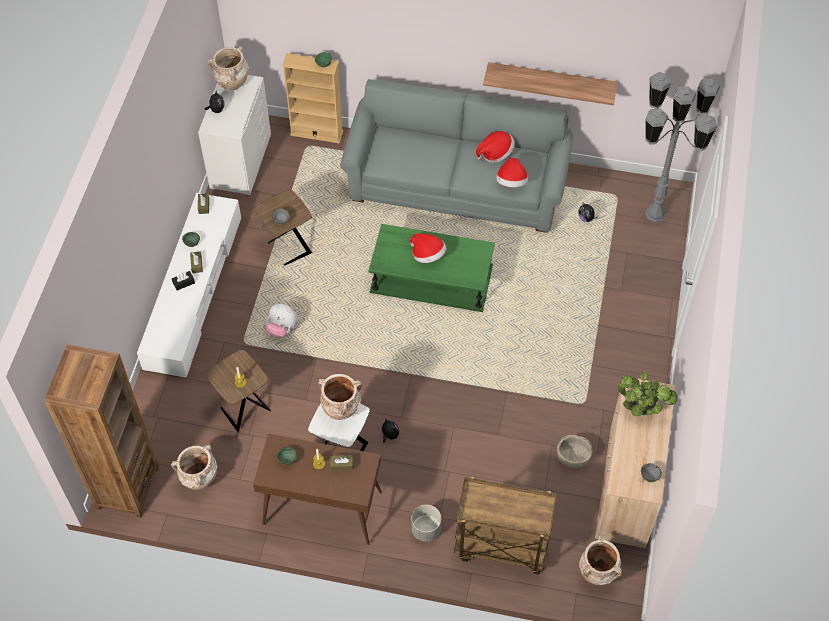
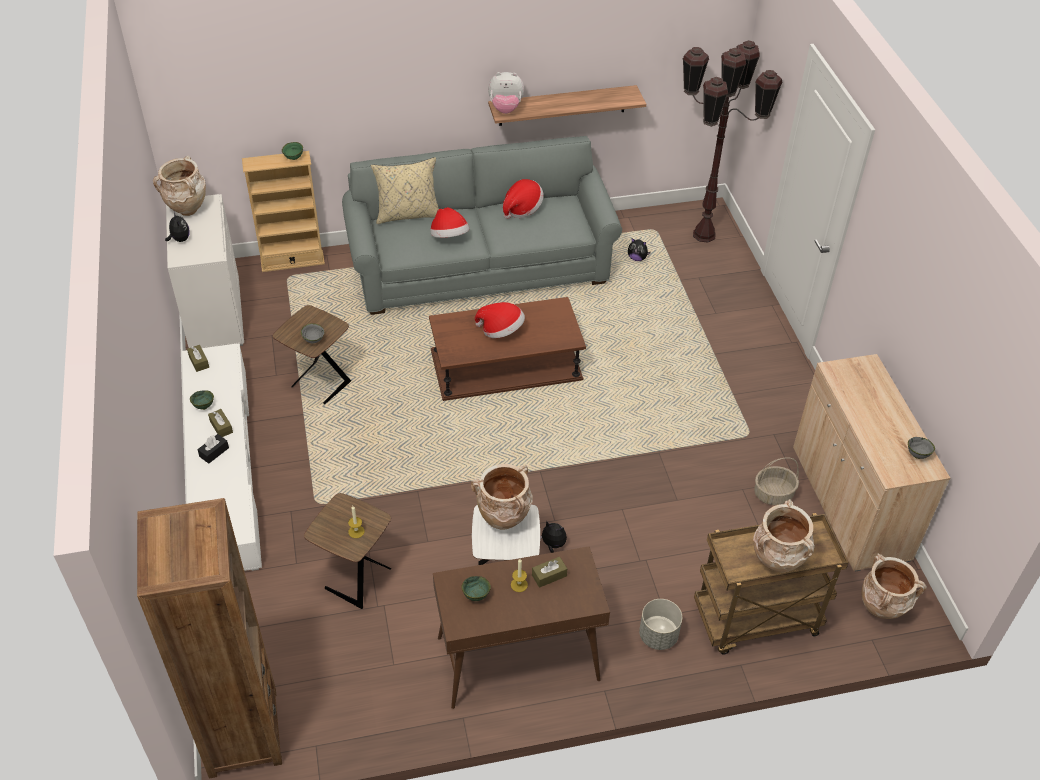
camera: 25 degrees left, 10 degrees down
(200, 481) = (341, 687): beige vase -> beige vase (777, 564)
(282, 329) = (357, 472): plush toy -> plush toy (505, 109)
(404, 130) = (407, 214): none -> beige pillow
(432, 279) = (506, 365): green coffee table -> brown coffee table
(511, 182) = (556, 230): hat -> hat (449, 237)
(642, 408) = (859, 388): potted plant -> none
(655, 213) = (703, 234): grey floor lamp -> brown floor lamp

